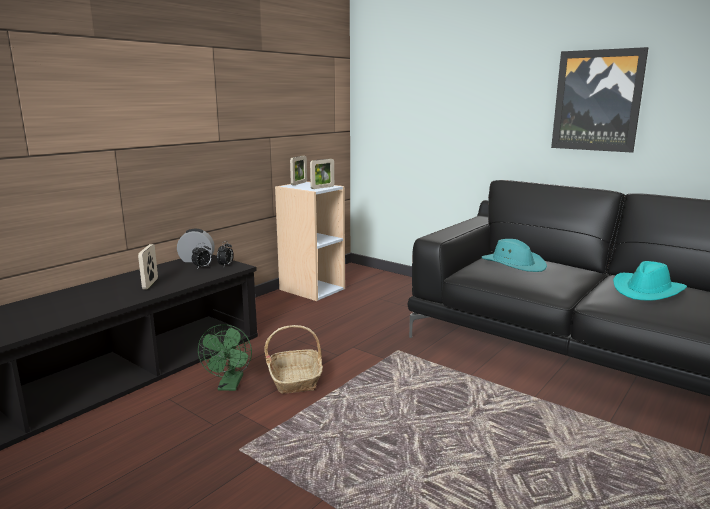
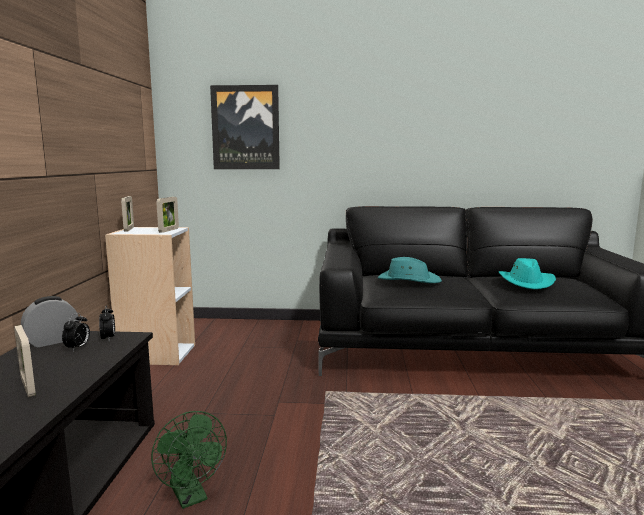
camera: 35 degrees left, 5 degrees down
(295, 378) = (261, 457): basket -> none
(597, 101) = (422, 133): picture -> picture (245, 128)

